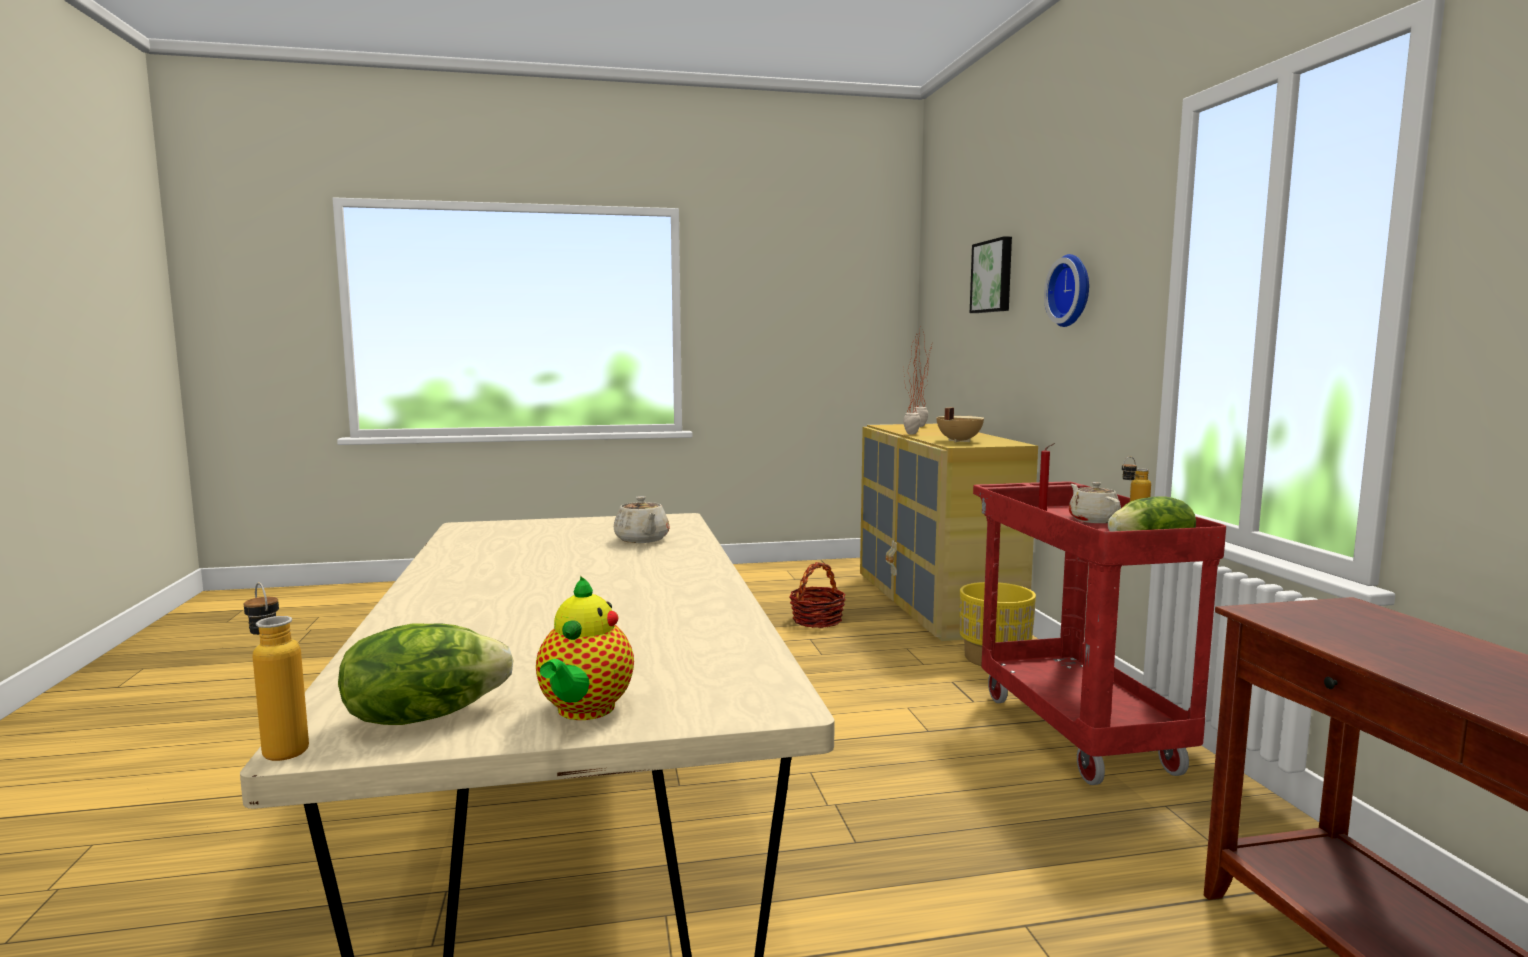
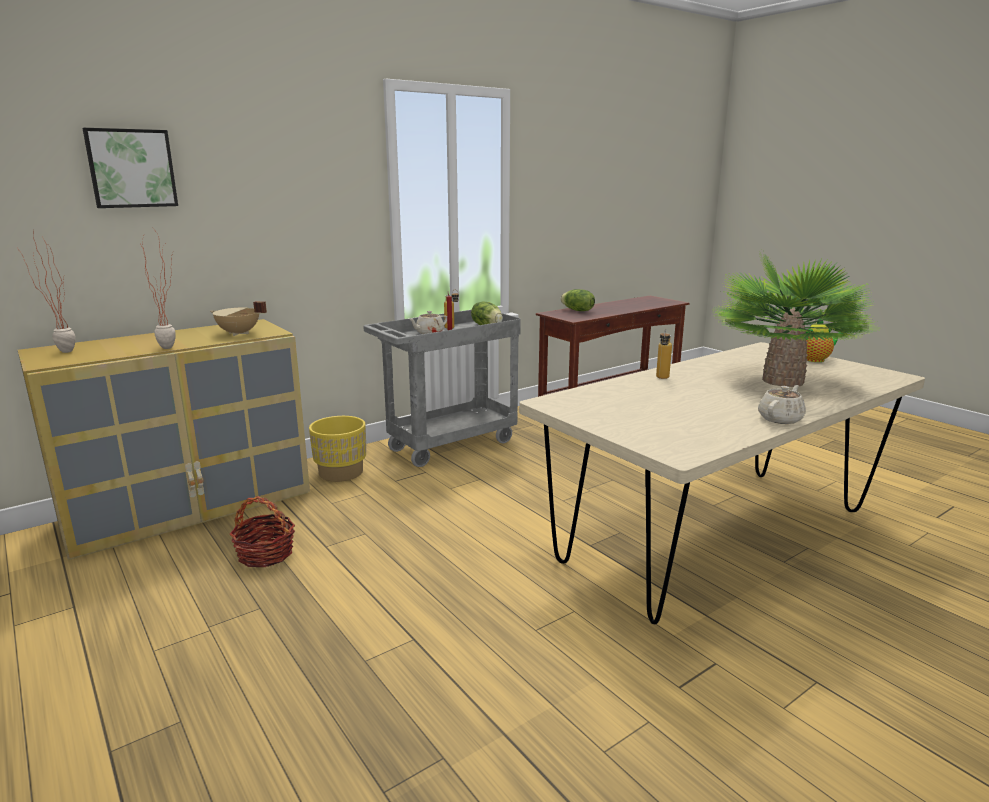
camera: 115 degrees left, 10 degrees up
(280, 747) = (911, 378): bottle -> bottle (662, 378)
(424, 715) = (862, 372): lettuce -> lettuce (577, 310)
(532, 622) = (783, 381): none -> potted plant
(642, 540) = (624, 396): beige teapot -> beige teapot (780, 419)
(1071, 730) = (447, 448): red cart -> grey cart
(1072, 290) = (285, 191): wall clock -> none

